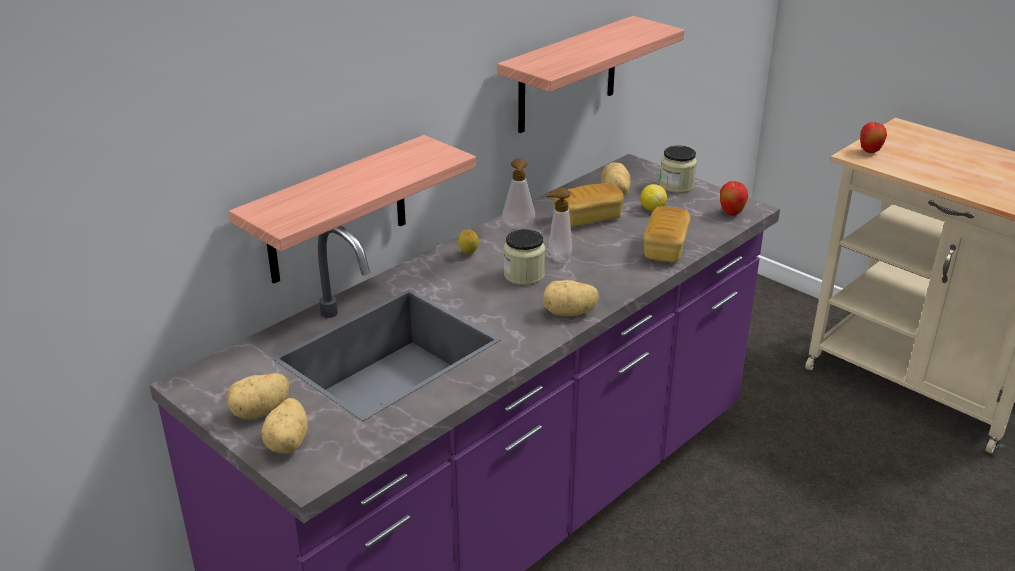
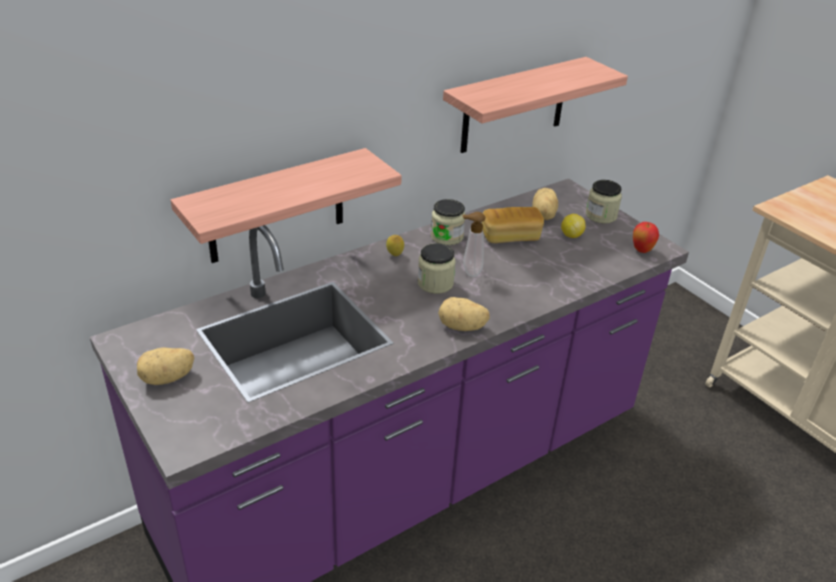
camera: 10 degrees right, 5 degrees up
(289, 442) = (179, 412): potato -> none
(518, 228) = (447, 236): soap dispenser -> jar
(665, 249) = (569, 276): bread -> none
(870, 151) = (792, 206): apple -> none

